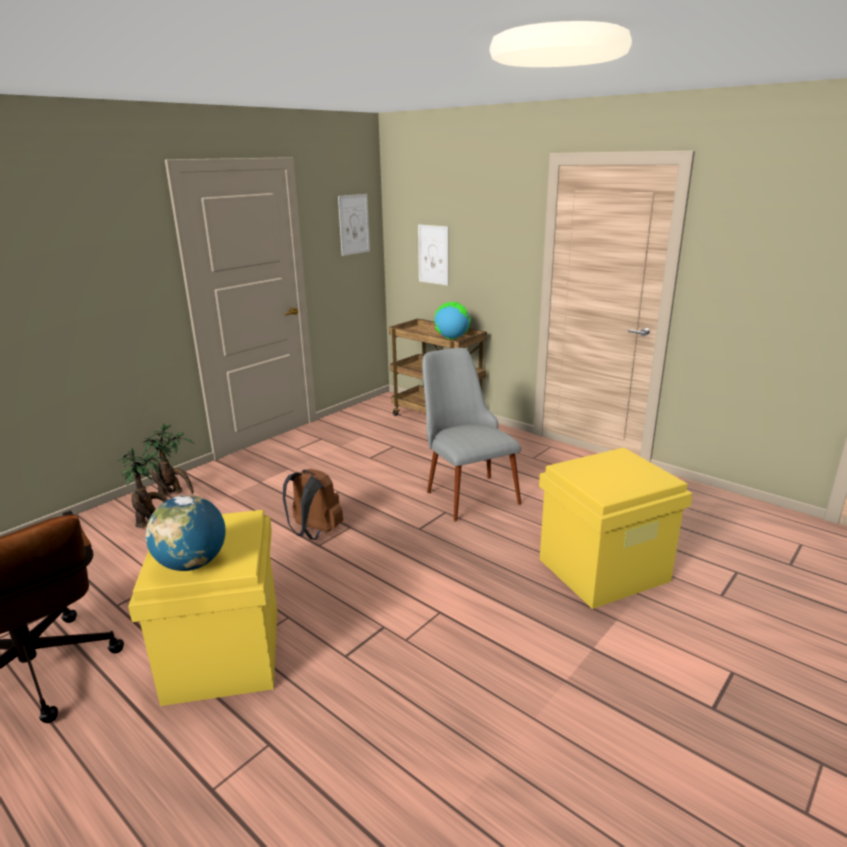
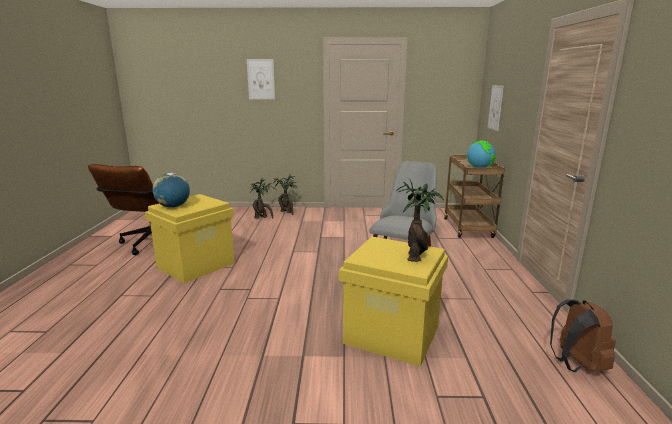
camera: 50 degrees right, 5 degrees down
(314, 532) = (301, 246): brown backpack -> brown backpack (576, 364)
(354, 224) = (453, 84): picture -> picture (261, 79)
(631, 466) = (416, 256): none -> potted plant

